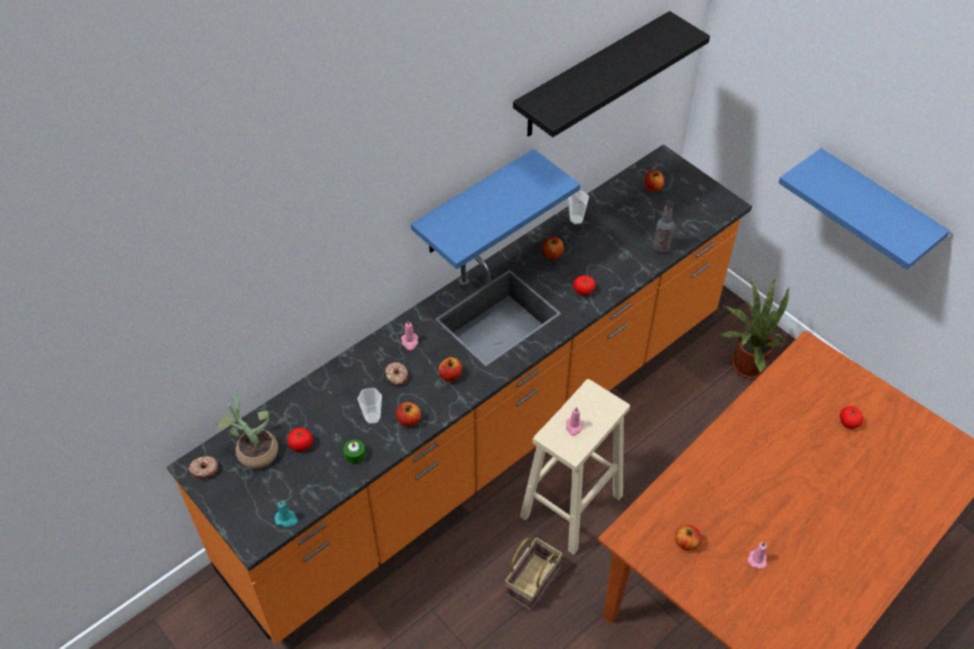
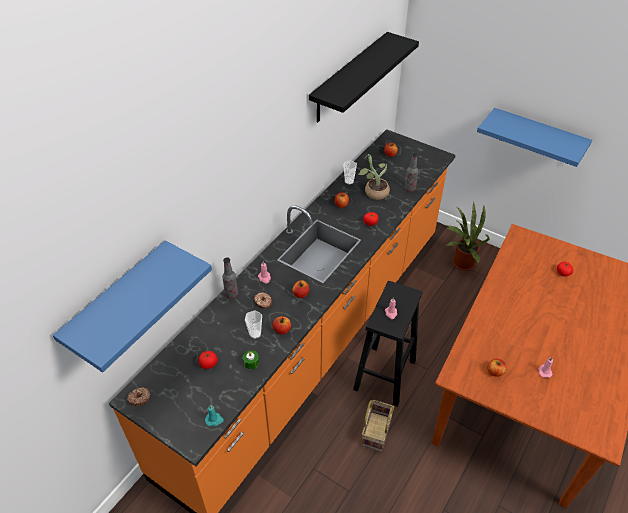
camera: 15 degrees left, 5 degrees down
(253, 450) = (173, 376): potted plant -> potted plant (373, 192)
(359, 356) = (231, 294): none -> bottle
(474, 204) = (289, 175): blue shelf -> blue shelf (118, 300)
(572, 505) = (385, 374): beige stool -> black stool

